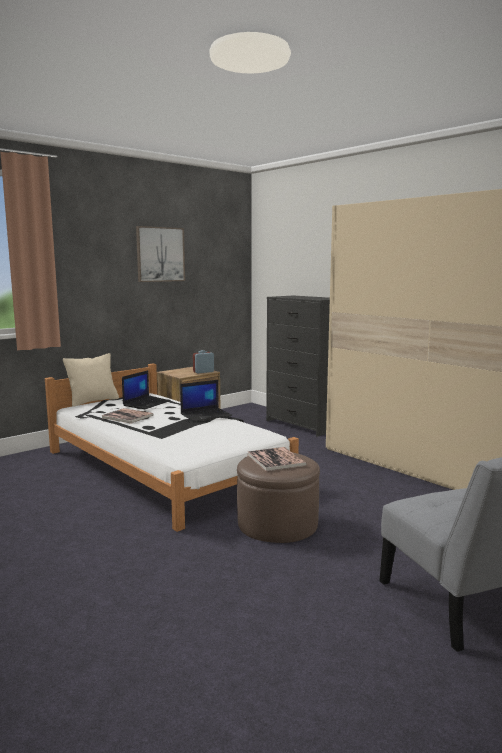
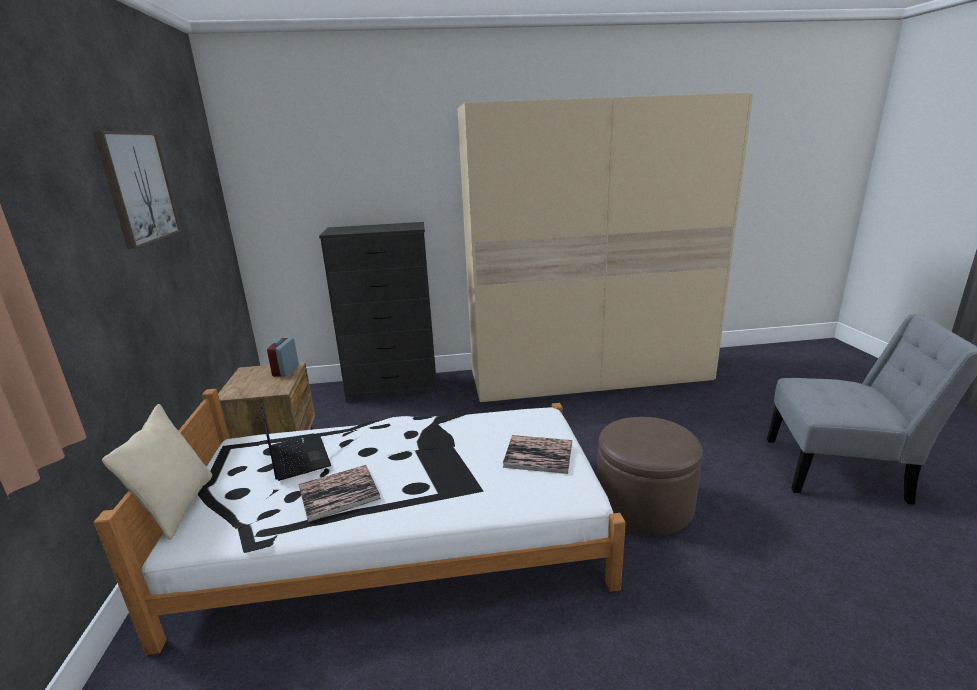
camera: 55 degrees left, 10 degrees up
(206, 415) = (424, 428): laptop -> none
(276, 460) = (647, 436): book -> book (538, 455)

